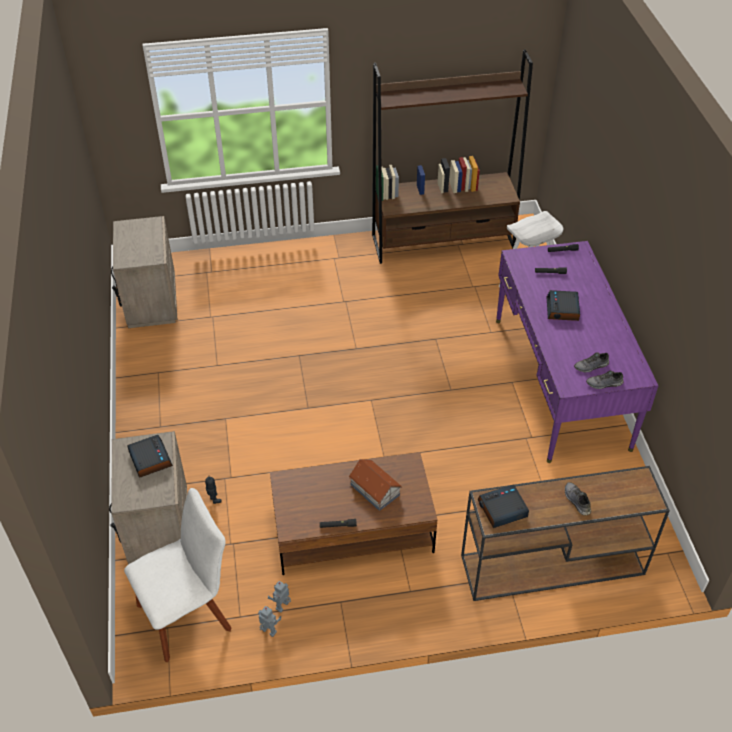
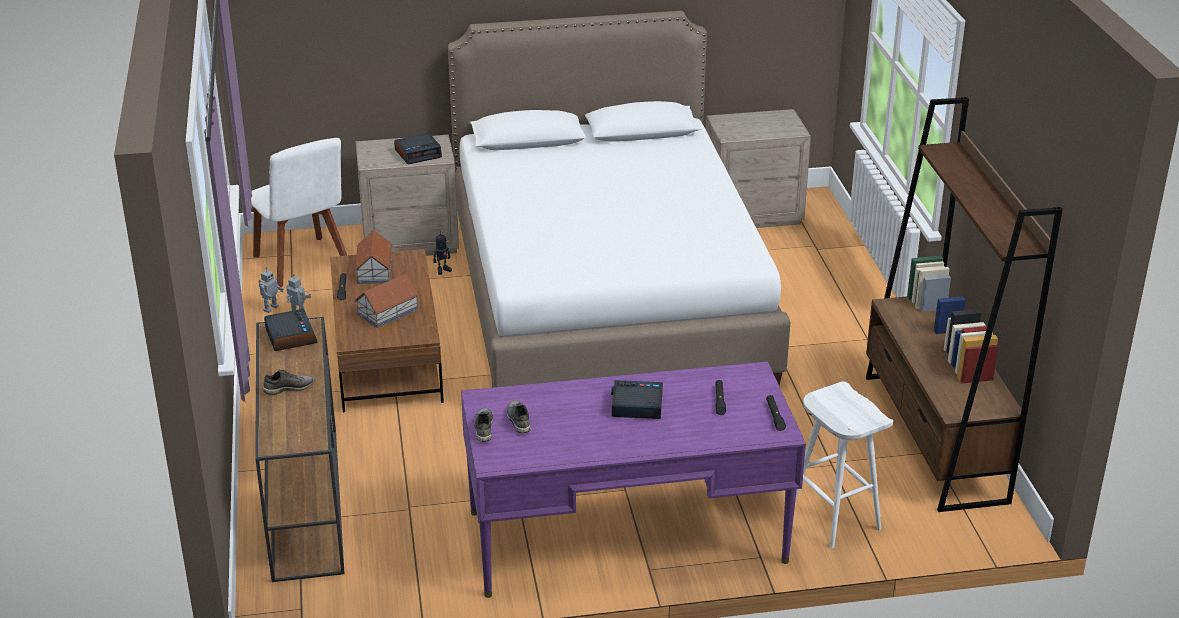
camera: 90 degrees right, 15 degrees down
(268, 389) = (606, 296): none -> white bed
(306, 505) = (374, 271): none -> toy house

